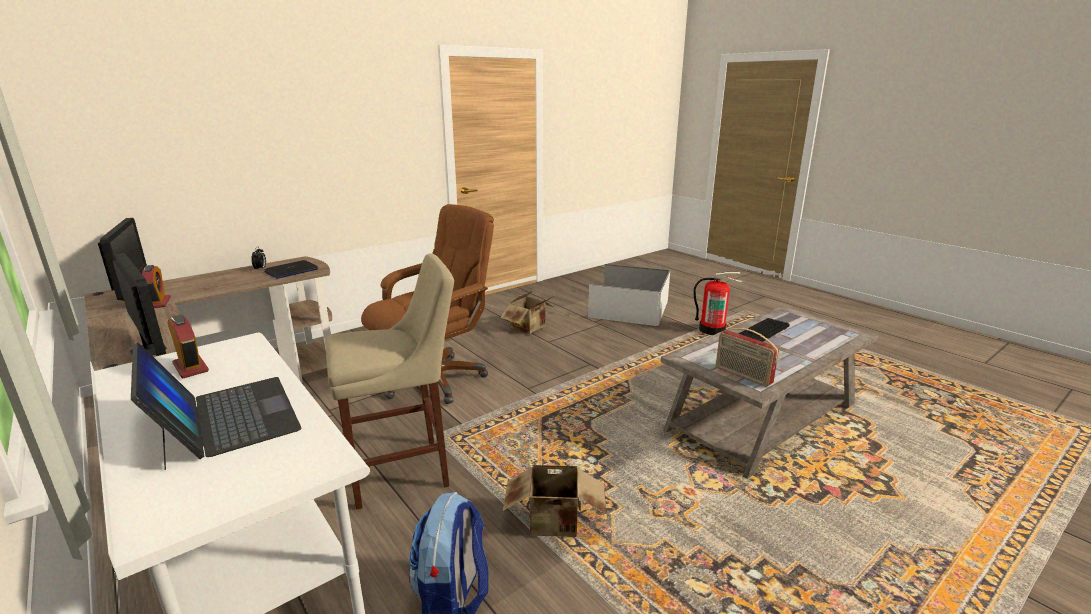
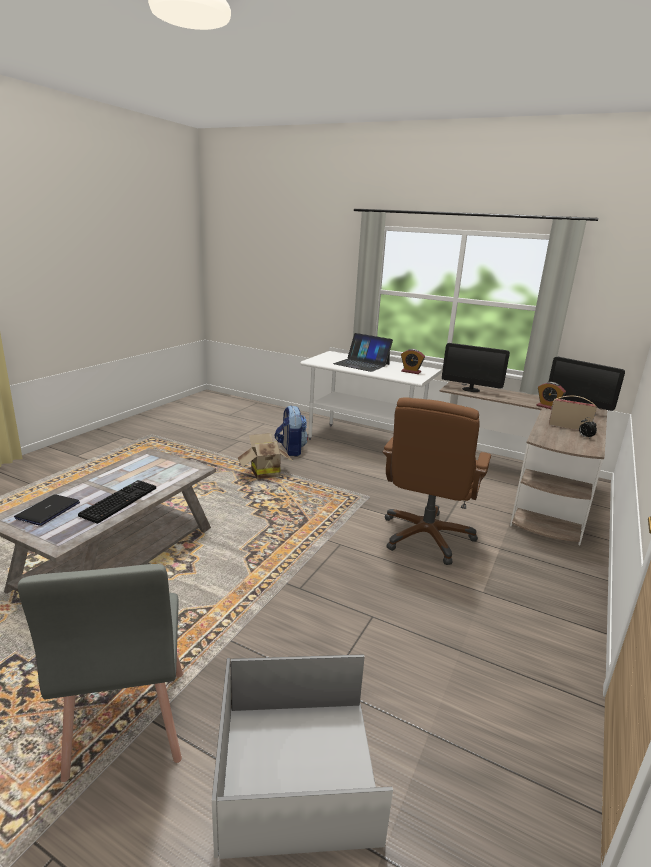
camera: 155 degrees right, 0 degrees up
(291, 271) = (557, 438): laptop -> laptop (48, 510)
(404, 471) = (361, 479): beige stool -> none
(530, 328) = (419, 641): cardboard box -> none
(712, 330) = (127, 723): fire extinguisher -> grey chair
(742, 375) = (154, 461): radio -> radio (569, 427)

